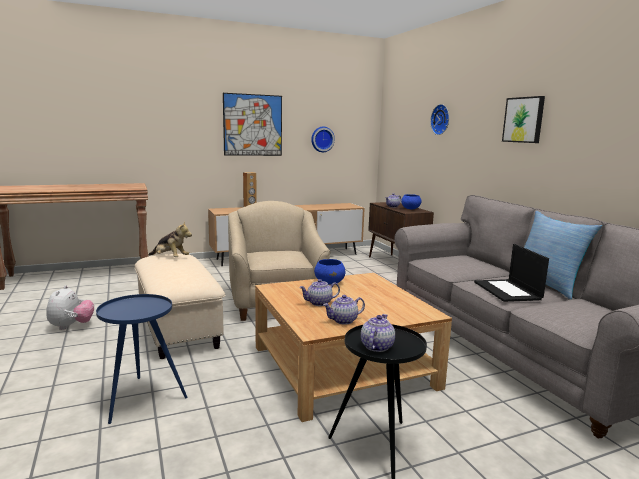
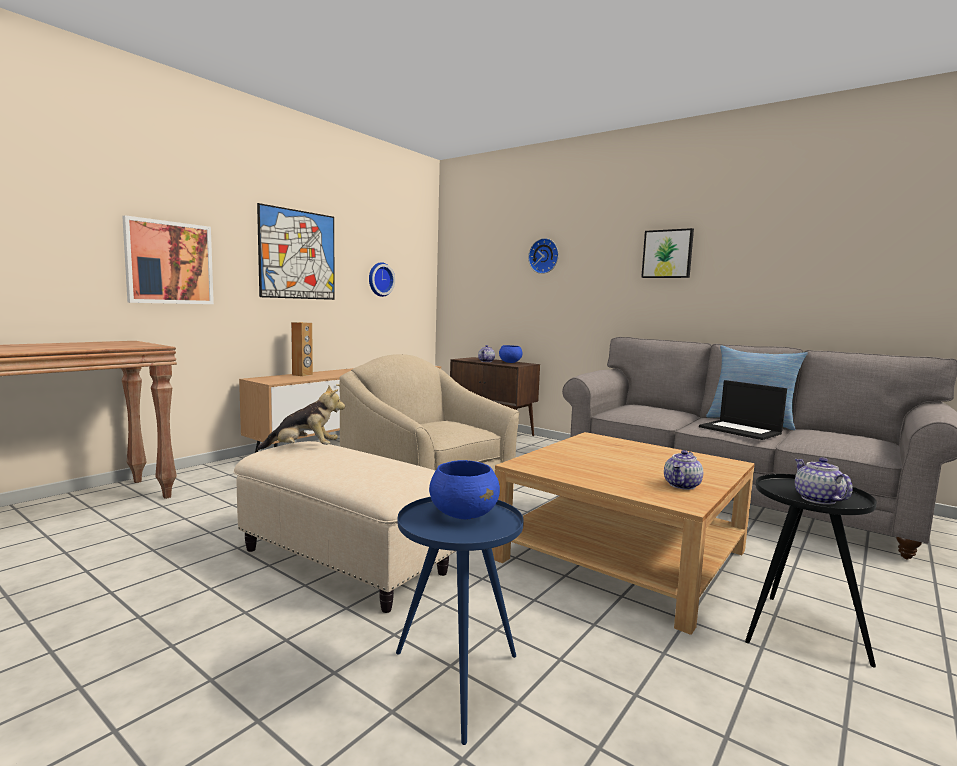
camera: 30 degrees left, 5 degrees down
(71, 326) = (137, 606): plush toy -> none
(164, 136) = (169, 263): none -> picture
(319, 303) = (614, 472): teapot -> none
(329, 283) = (570, 449): blue bowl -> blue bowl (463, 515)

